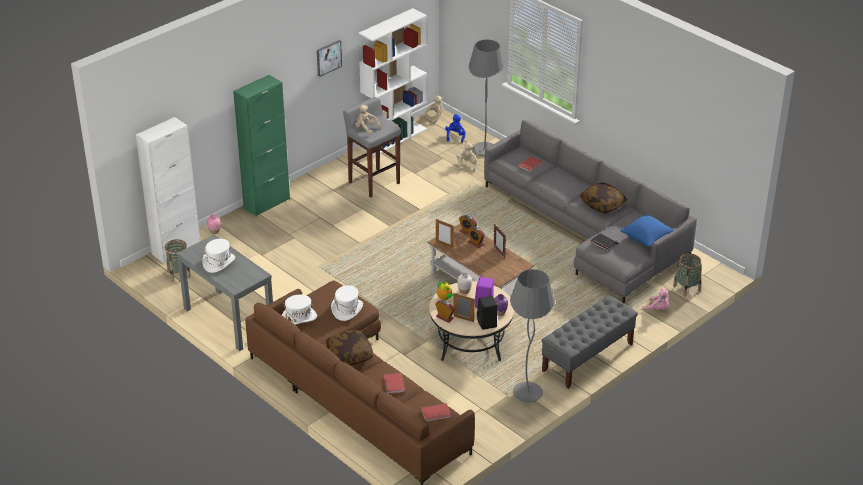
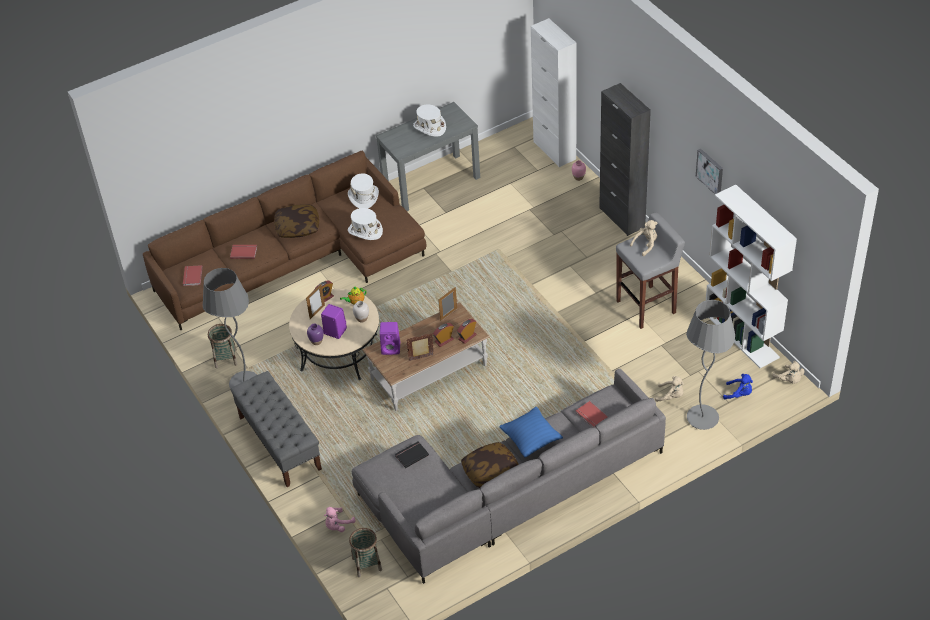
camera: 105 degrees right, 10 degrees up
(179, 273) = (513, 151): basket -> basket (226, 358)
(266, 203) = (622, 217): green cabinet -> black cabinet
(487, 324) = (303, 329): black speaker -> none
(493, 270) = (391, 348): none -> purple speaker
(646, 239) = (409, 499): blue pillow -> blue pillow (531, 440)

